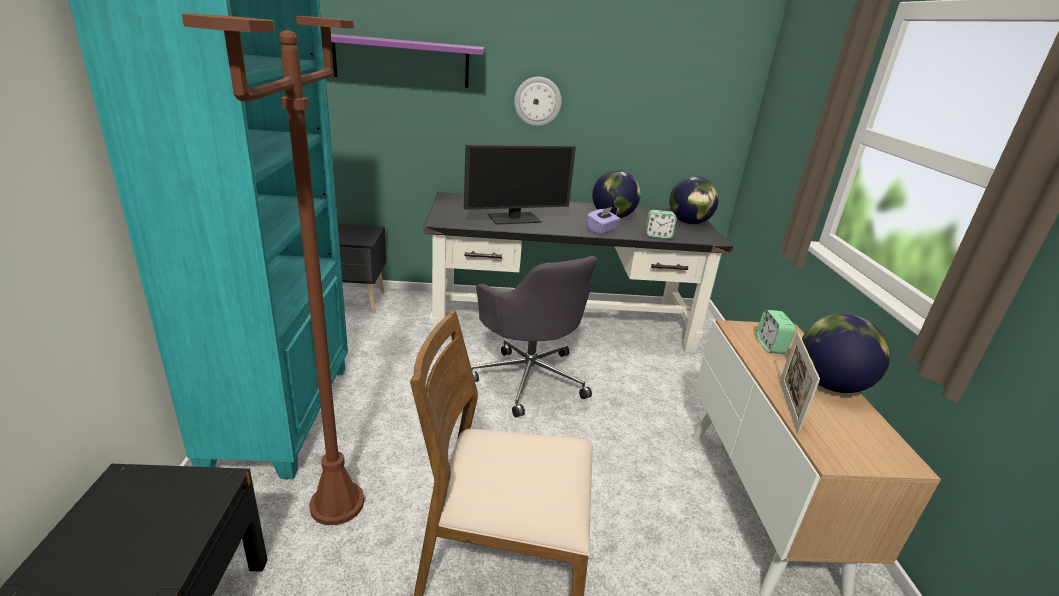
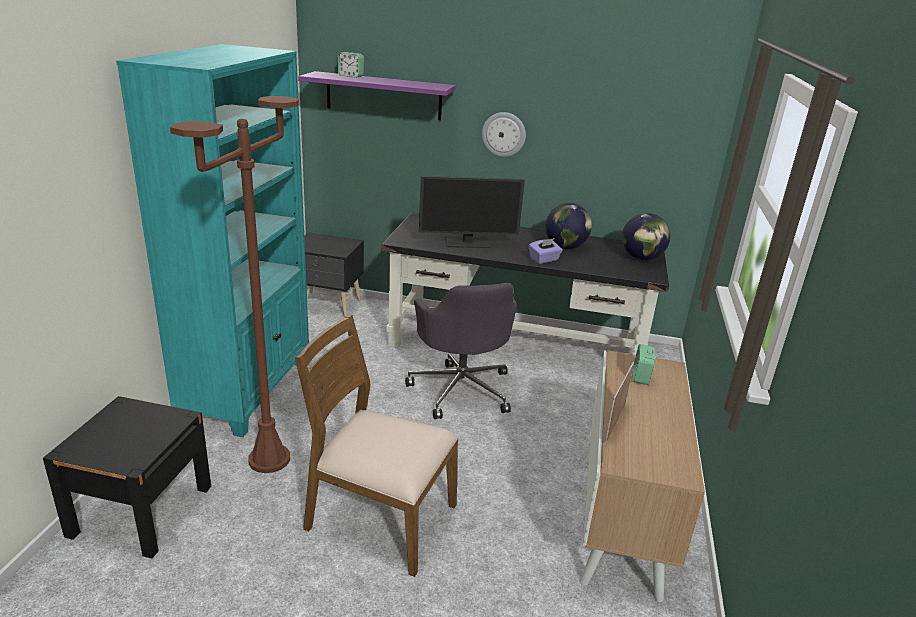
camera: 15 degrees right, 0 degrees up
(658, 235) = (598, 269): alarm clock -> alarm clock (351, 76)
(830, 384) = (670, 414): globe -> none

